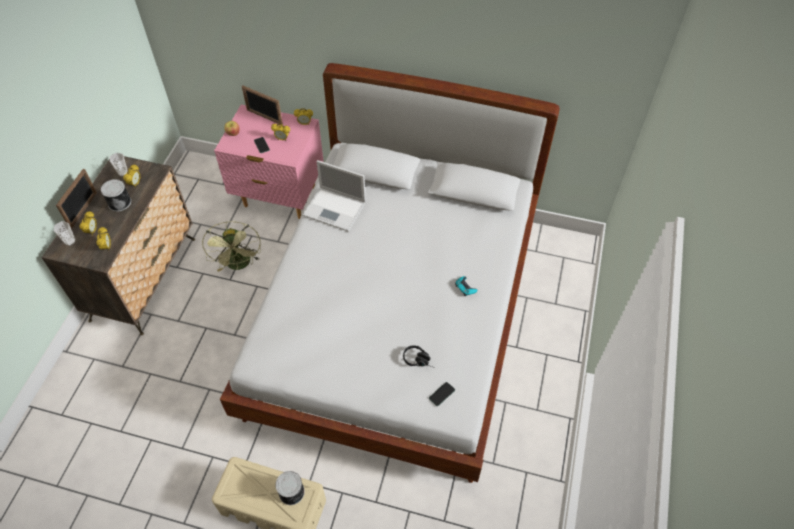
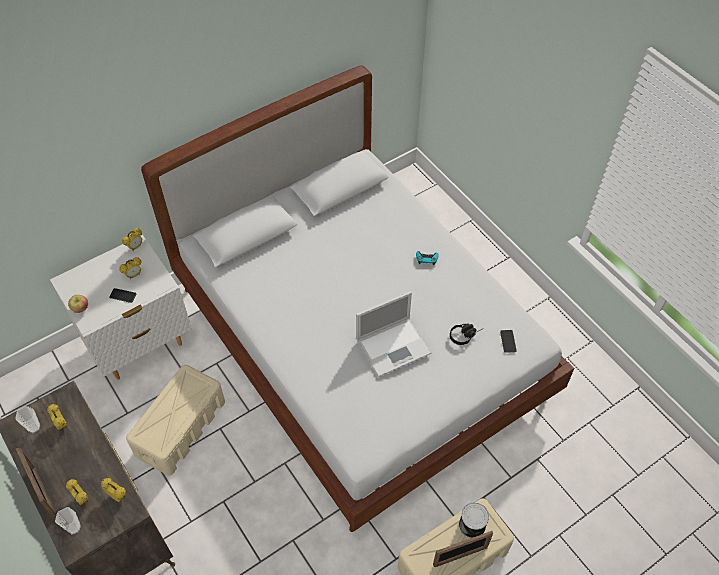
camera: 50 degrees left, 0 degrees up
(119, 202) = (70, 452): can -> none
(239, 265) = (181, 427): green fan -> beige storage box
(264, 117) = (89, 271): picture frame -> picture frame (460, 556)
(279, 197) = (139, 344): pink nightstand -> white nightstand
(335, 209) = (257, 290): laptop -> laptop (394, 346)

